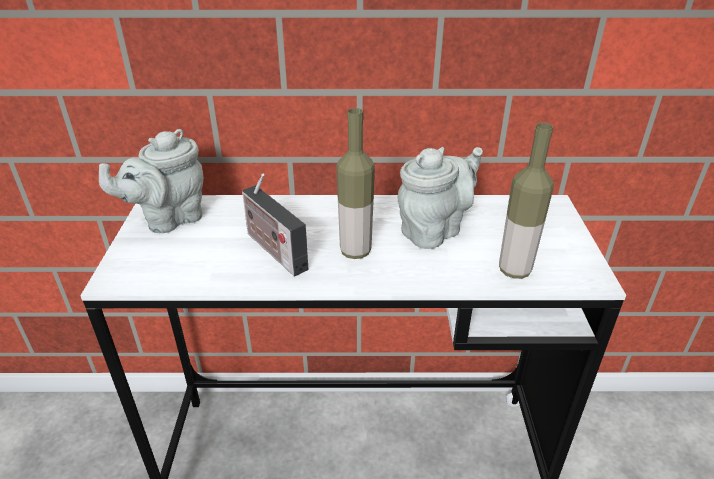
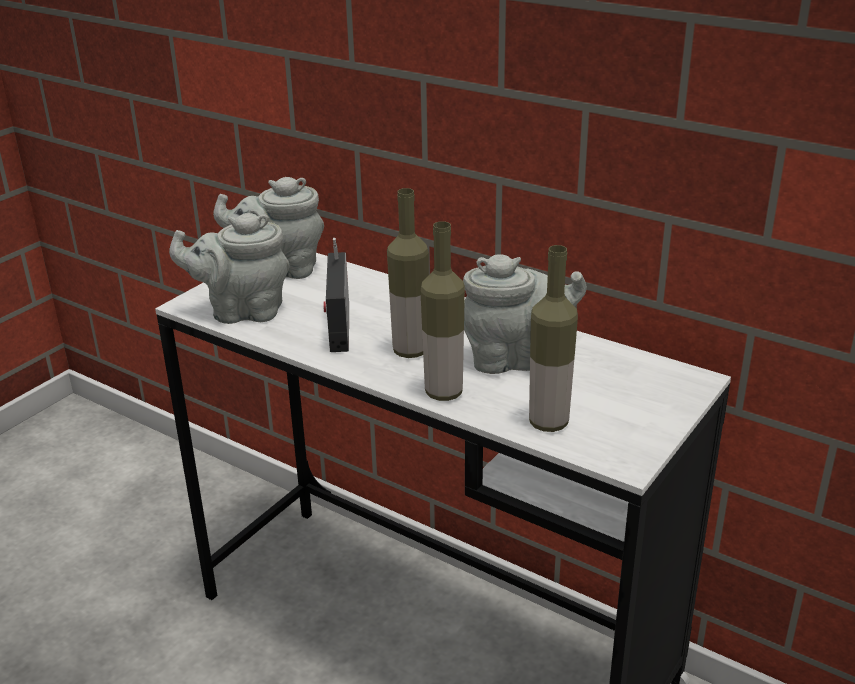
camera: 35 degrees right, 5 degrees down
(174, 267) = (242, 311): none -> grey teapot
(419, 276) = (443, 392): none -> bottle

